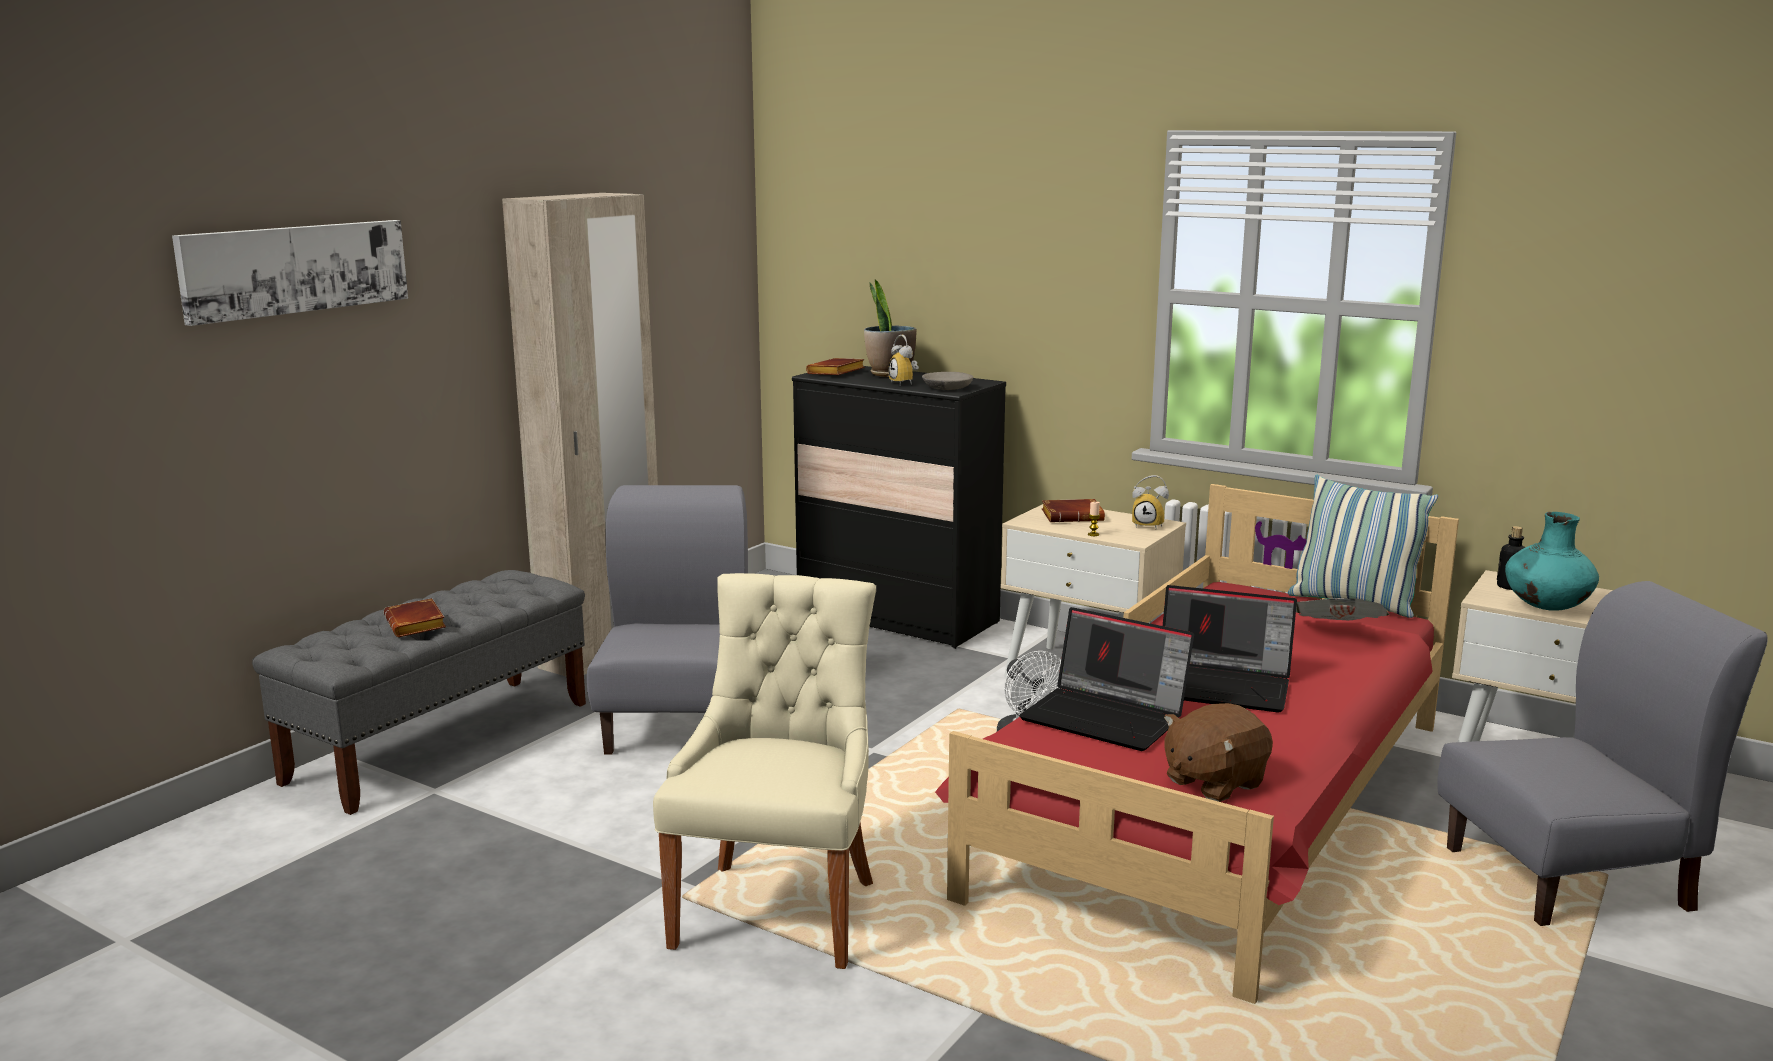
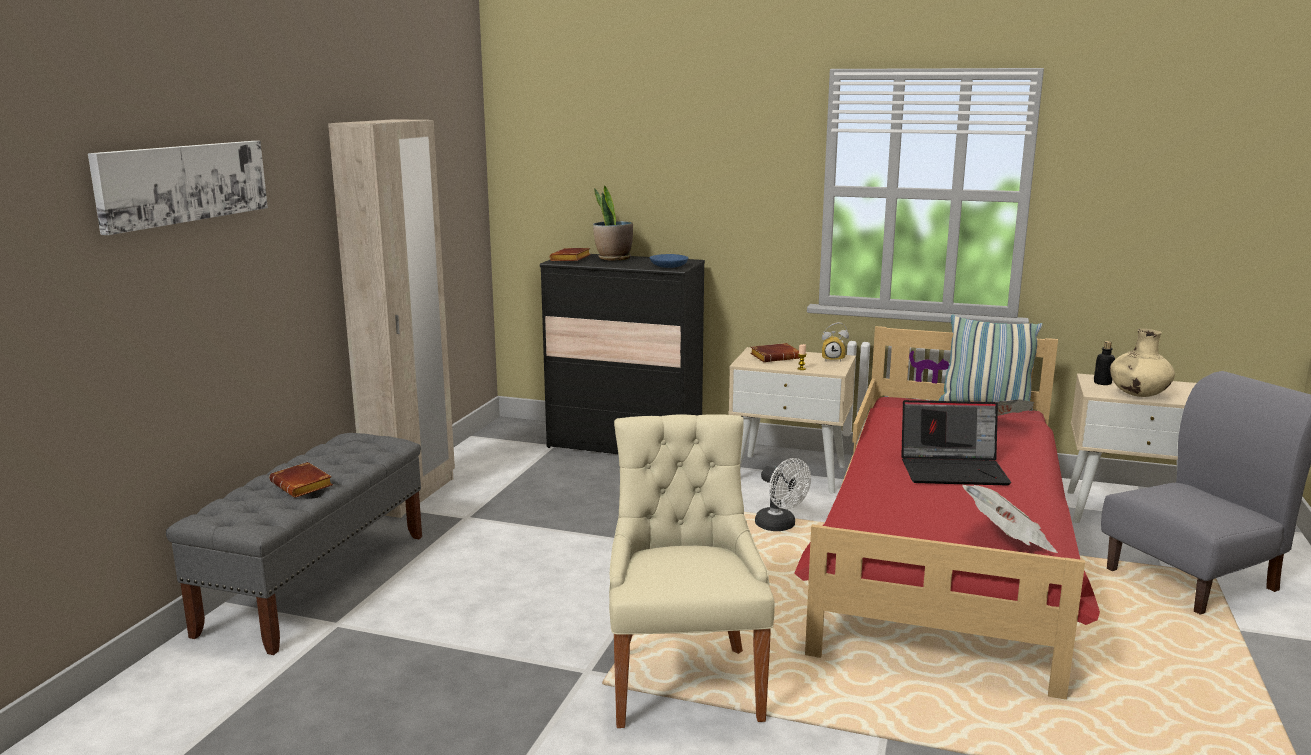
camera: 15 degrees left, 0 degrees up
(678, 724) = (508, 544): grey chair -> none
(905, 383) = (633, 264): alarm clock -> none
(946, 388) = (668, 266): grey bowl -> blue bowl
(1107, 717) = (897, 502): laptop -> none
(1213, 782) = (1008, 541): brown plush toy -> newspaper
(1545, 607) = (1137, 395): turquoise vase -> beige vase

